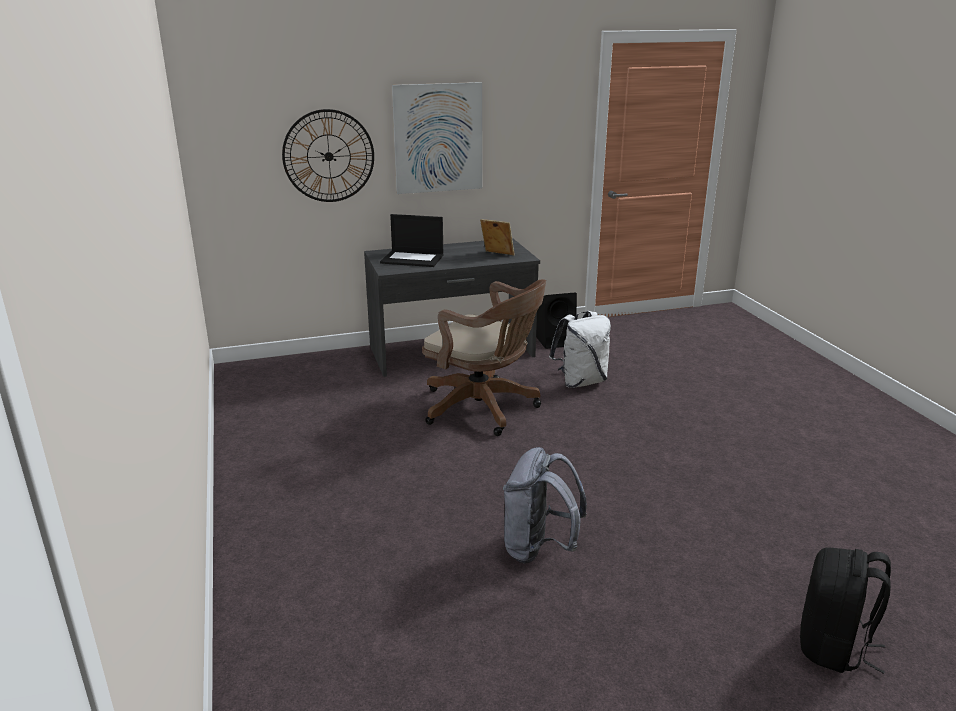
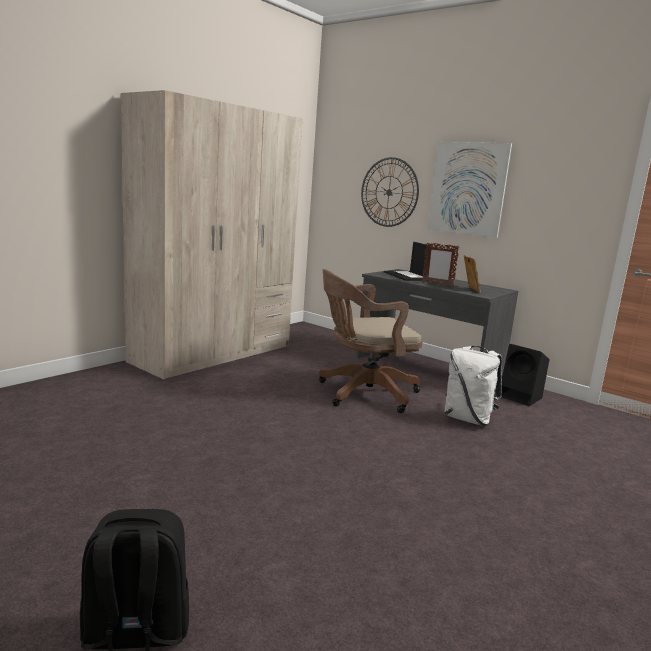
camera: 55 degrees right, 10 degrees down
(267, 463) = (214, 353): none -> beige wardrobe
(464, 260) = (437, 284): none -> picture frame
(484, 409) = (363, 393): brown office chair -> brown office chair turned 75 degrees clockwise
(539, 549) = (191, 447): grey backpack -> none

